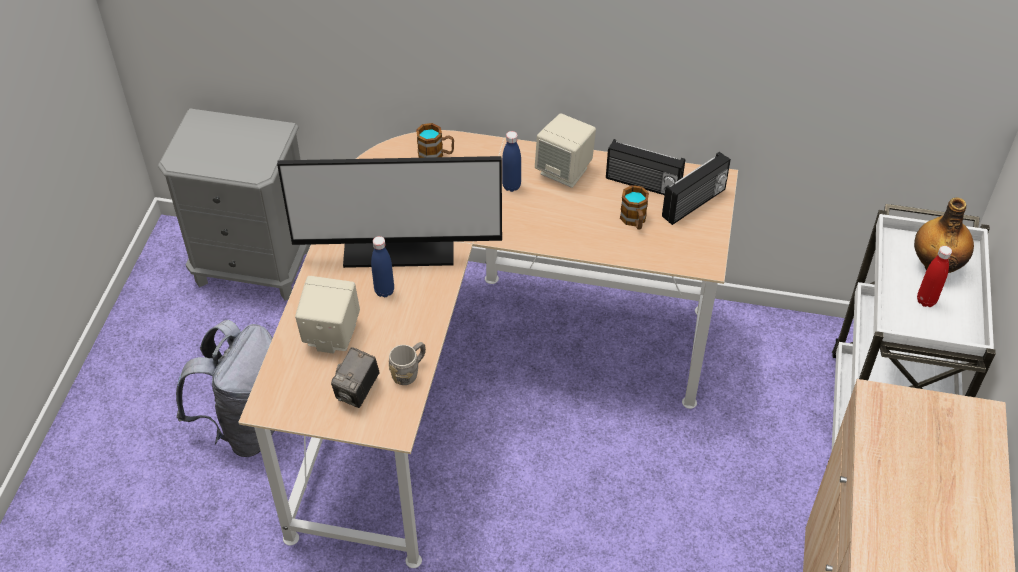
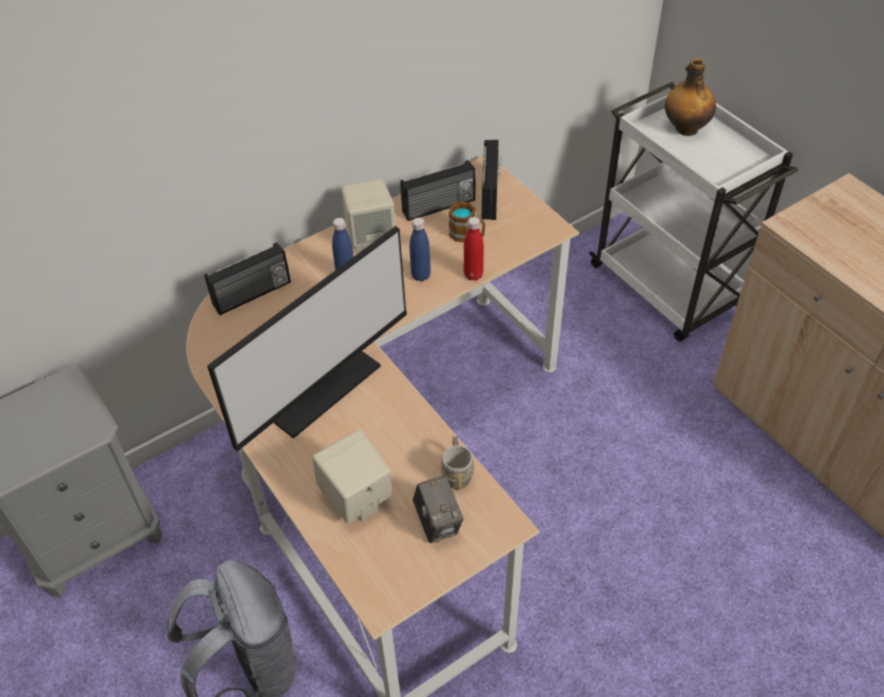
camera: 45 degrees left, 0 degrees up
(384, 291) = (353, 429): blue bottle -> blue bottle (420, 275)
(436, 154) = (252, 295): mug -> radio
(926, 300) = (709, 153): red bottle -> red bottle (473, 275)

